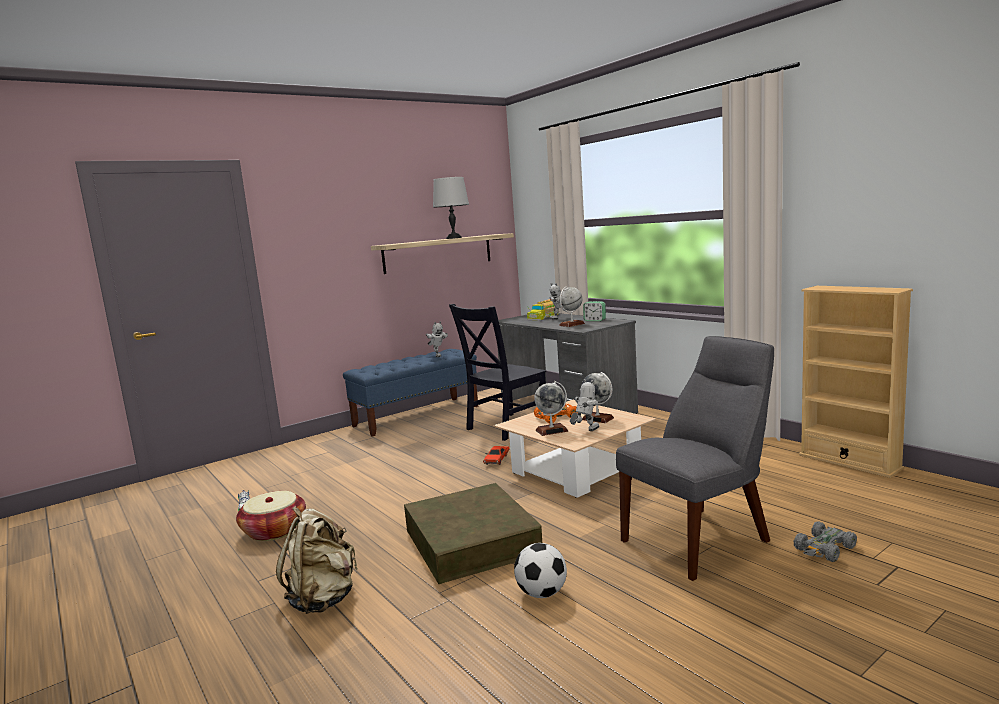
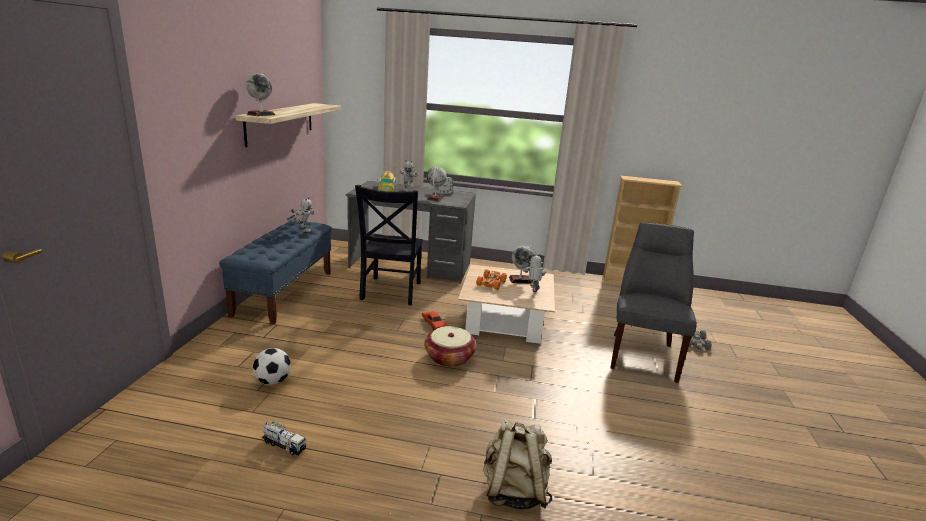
camera: 45 degrees left, 10 degrees up
(274, 531) = (355, 452): basket -> basket (449, 358)
(454, 238) = (302, 109): grey table lamp -> none
(471, 541) = (532, 400): brown storage box -> none
(542, 593) = (630, 421): football -> football (273, 381)
(552, 430) = (510, 296): globe -> globe (261, 114)

